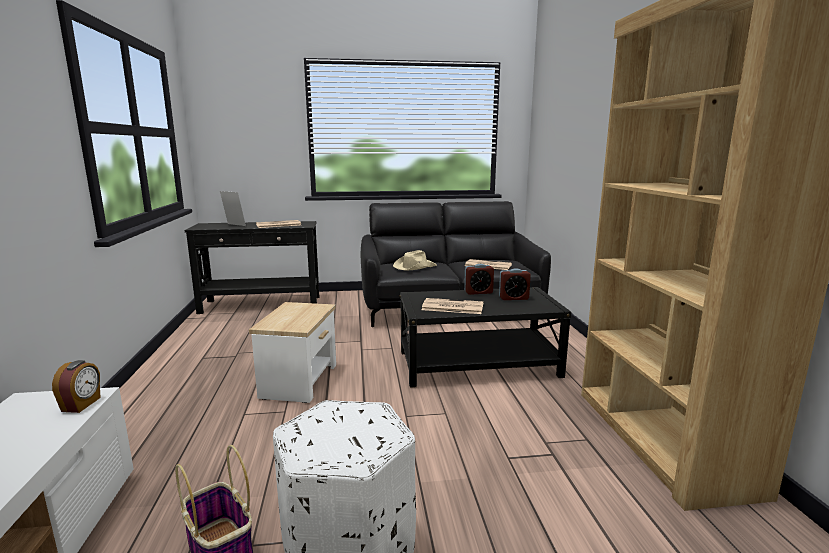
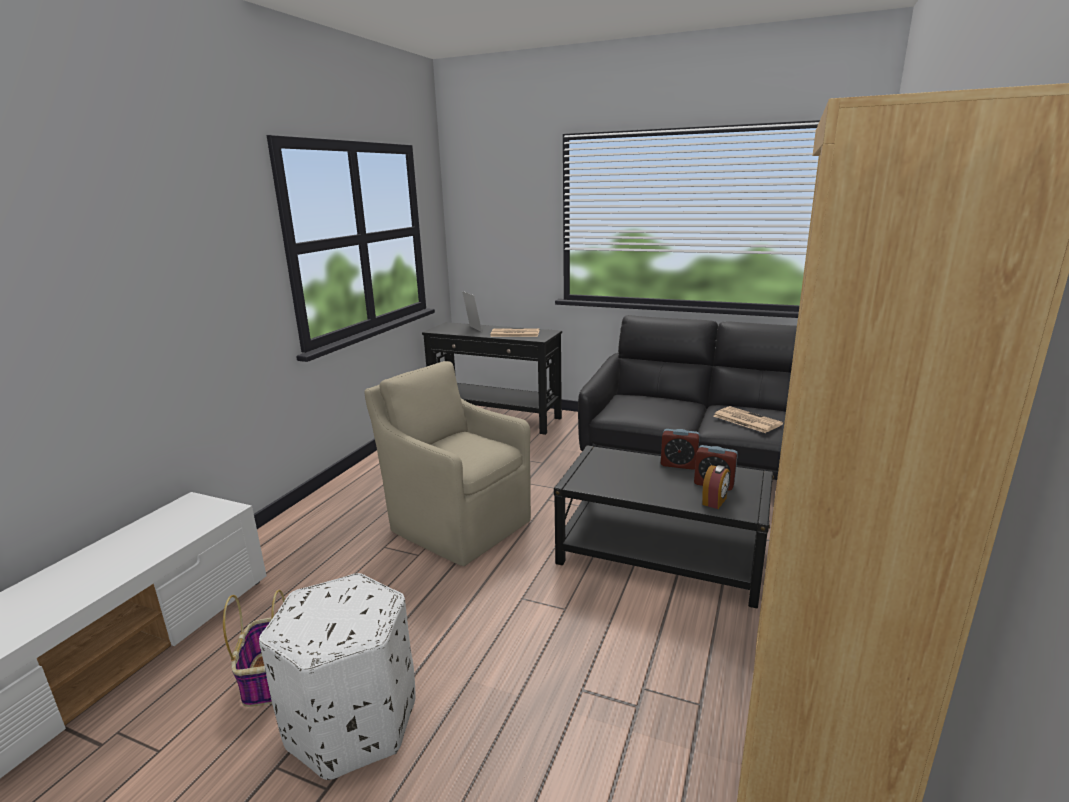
camera: 30 degrees right, 5 degrees up
(82, 404) = (216, 516): alarm clock -> alarm clock (715, 502)
(300, 381) = (458, 524): side table -> beige armchair
(414, 266) = (647, 407): beige hat -> none
(451, 307) = (619, 481): newspaper -> none

